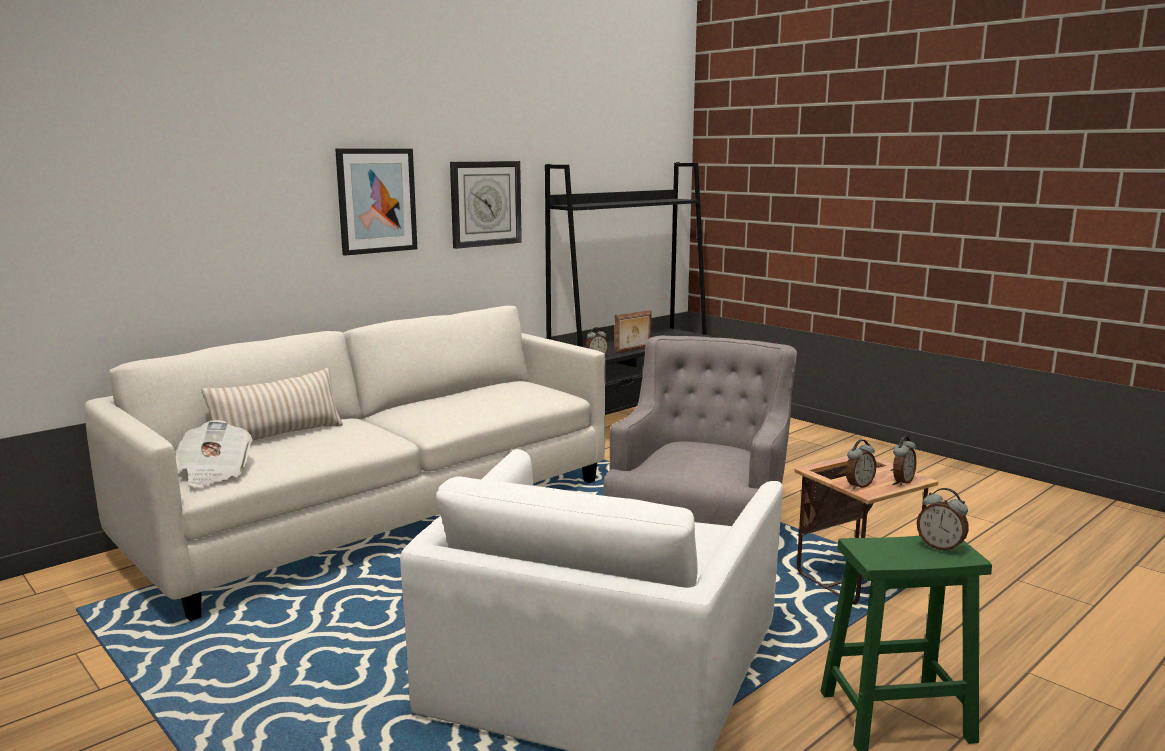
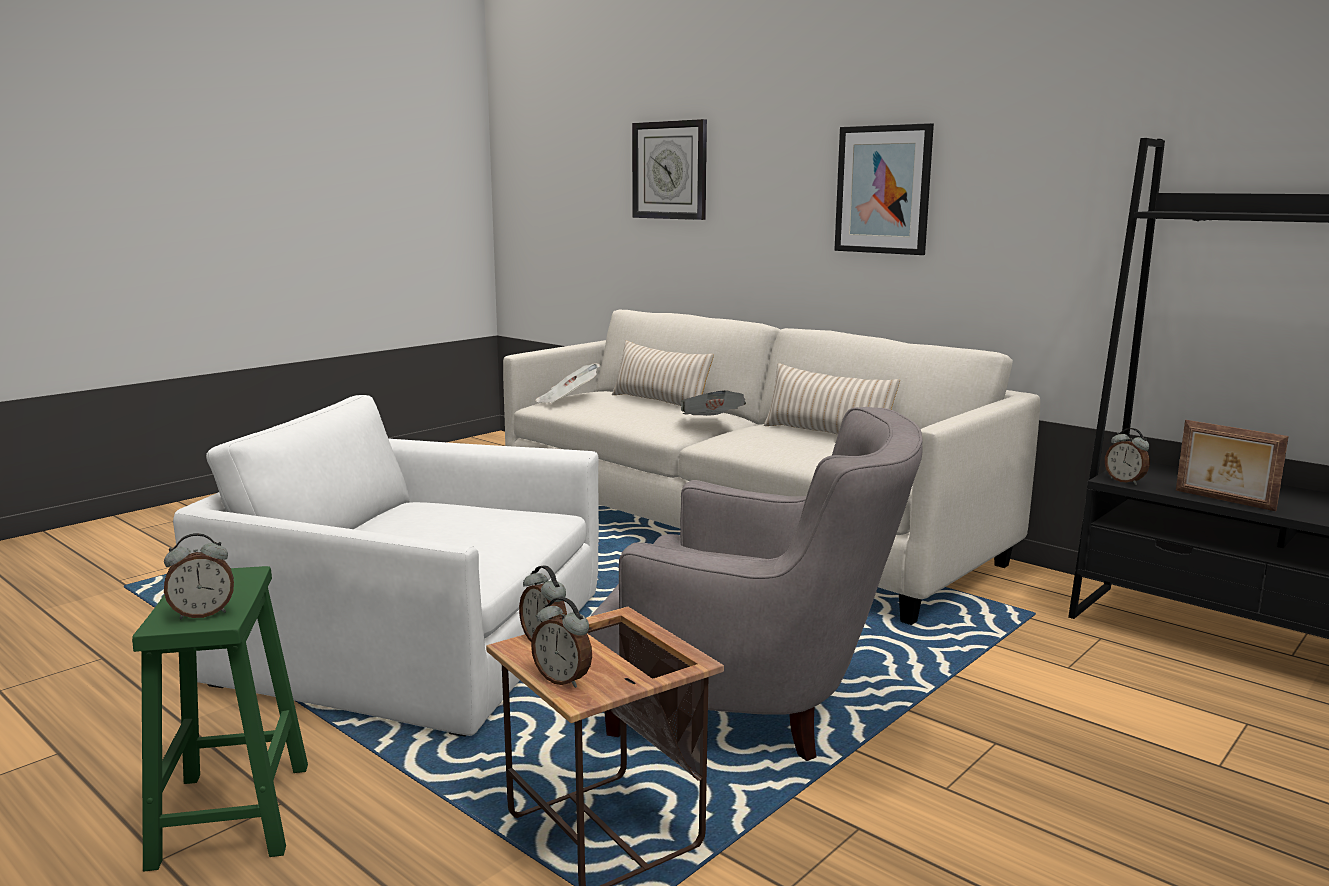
camera: 85 degrees right, 0 degrees up
(386, 423) = (712, 422): none -> newspaper
(452, 397) = (827, 434): none -> beige pillow
(485, 203) = (1044, 202): wall clock -> wall clock (670, 170)
(940, 547) = (203, 614): alarm clock -> alarm clock turned 150 degrees counterclockwise

